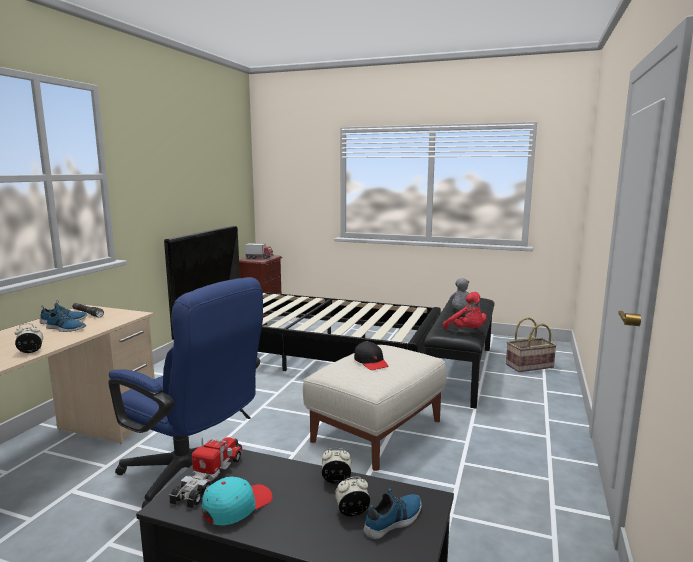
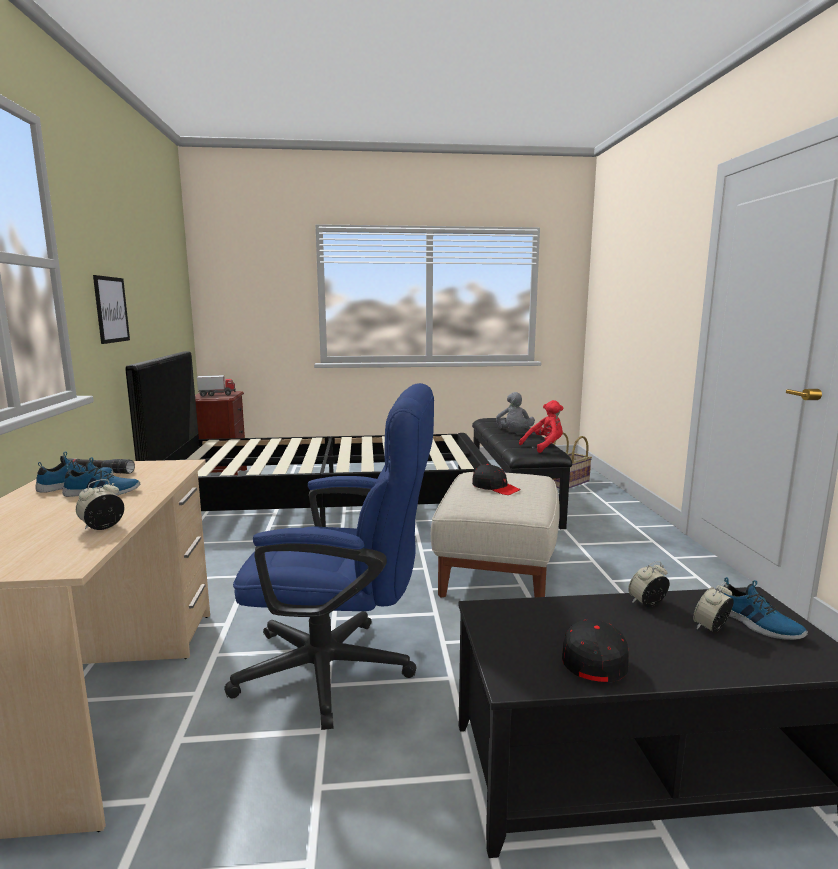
camera: 25 degrees left, 0 degrees up
(158, 201) = (111, 309): none -> picture
(208, 479) = (515, 639): toy truck -> none
(237, 506) = (594, 657): turquoise cap -> black cap
(394, 520) = (756, 624): shoe -> shoe turned 120 degrees clockwise
(467, 331) = (544, 447): red plush toy -> red plush toy turned 60 degrees counterclockwise

